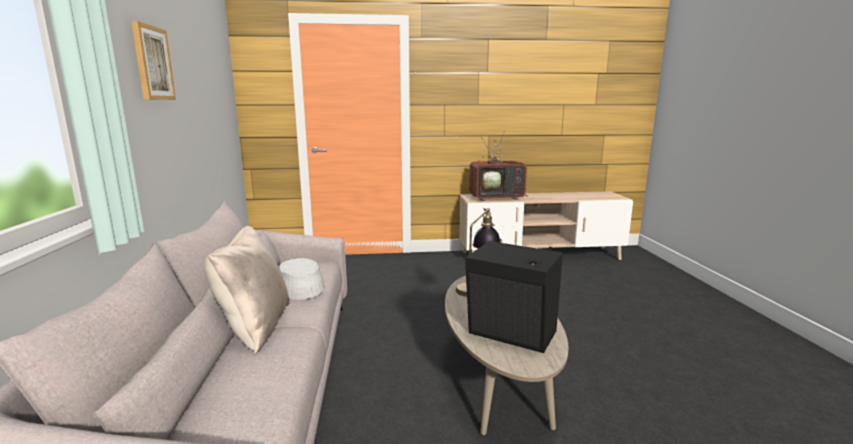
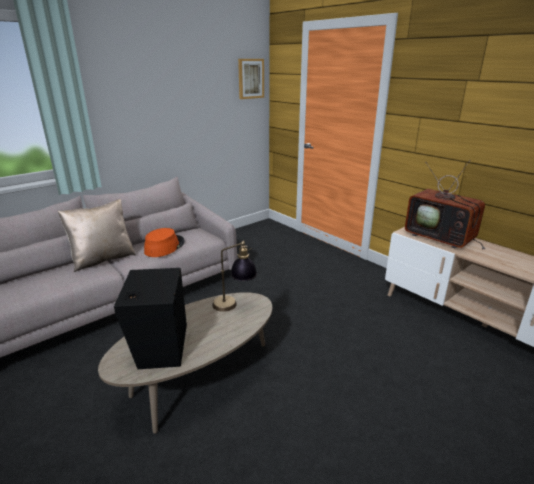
camera: 55 degrees right, 10 degrees up
(152, 63) = (146, 83): picture -> picture (250, 78)
(298, 286) = (164, 247): grey hat -> orange hat

